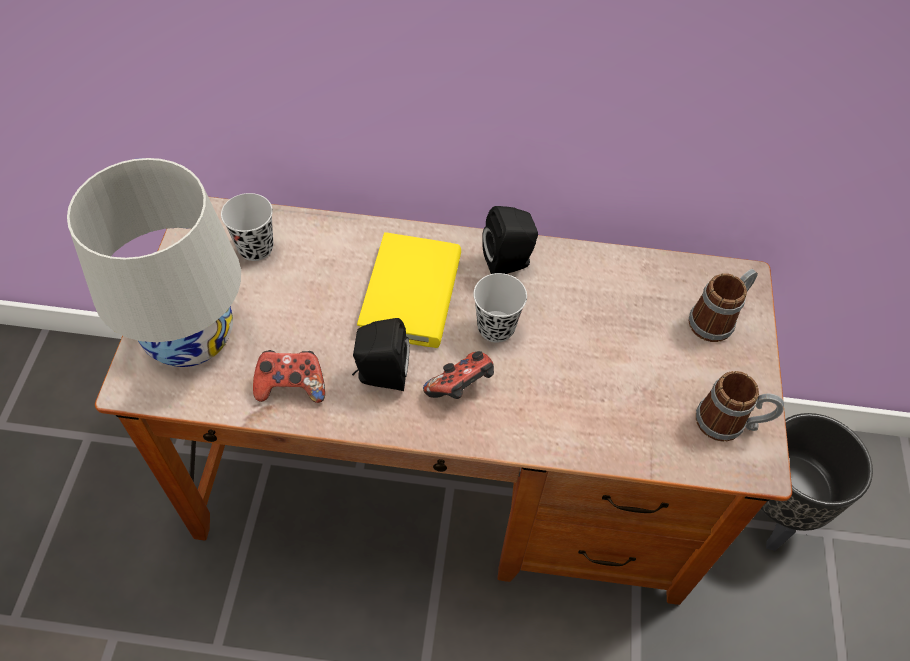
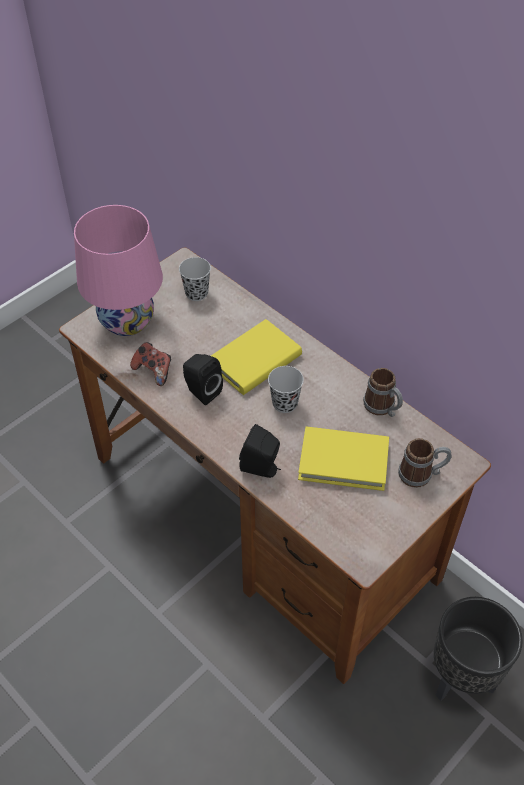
camera: 40 degrees right, 5 degrees down
(191, 338) = (127, 321): white table lamp -> pink table lamp
(461, 387) = (237, 422): game controller -> none
(509, 262) = (326, 374): black speaker -> black speaker (262, 468)
(625, 357) = (343, 461): none -> yellow book
(729, 423) = (369, 530): mug -> mug (382, 408)

